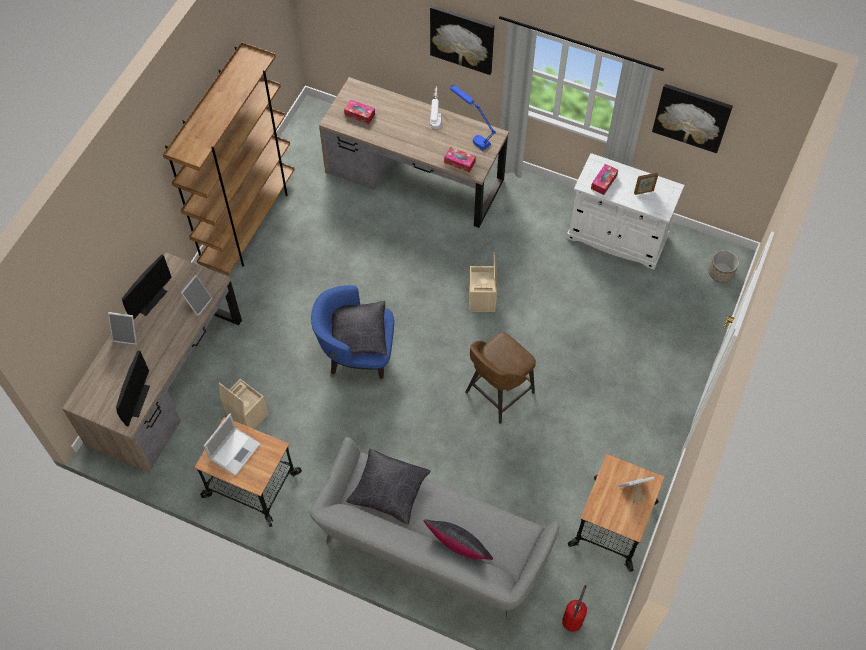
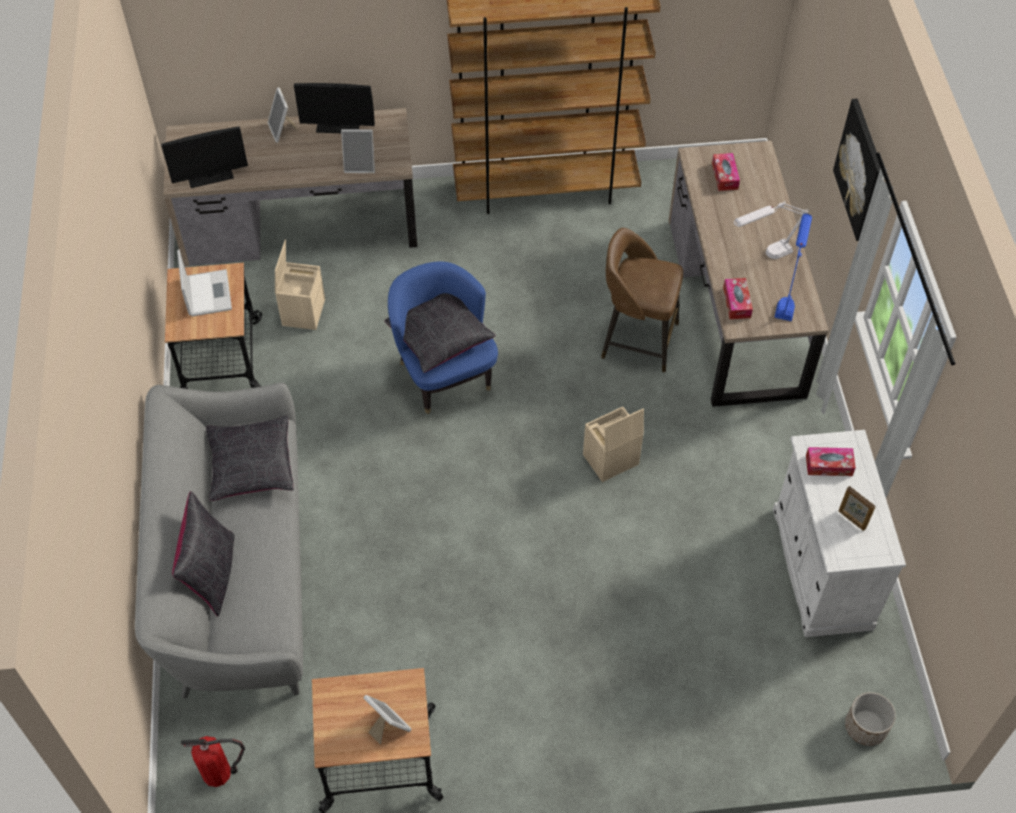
camera: 60 degrees right, 5 degrees down
(235, 450) = (207, 292): laptop -> laptop turned 105 degrees counterclockwise
(498, 393) = (487, 540): brown stool -> brown stool (637, 339)
(692, 117) = (963, 476): picture -> none

